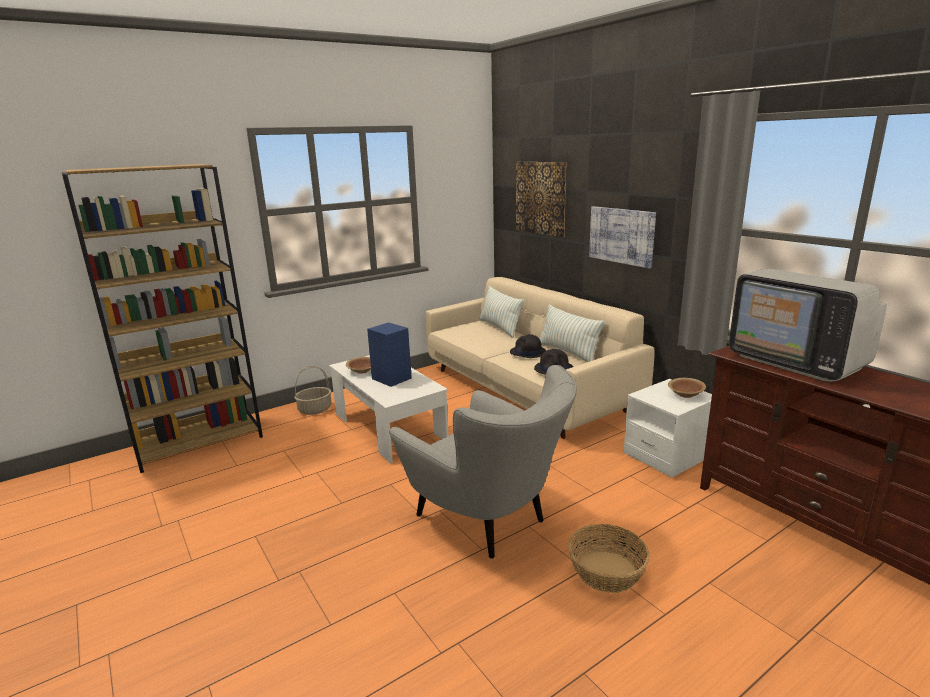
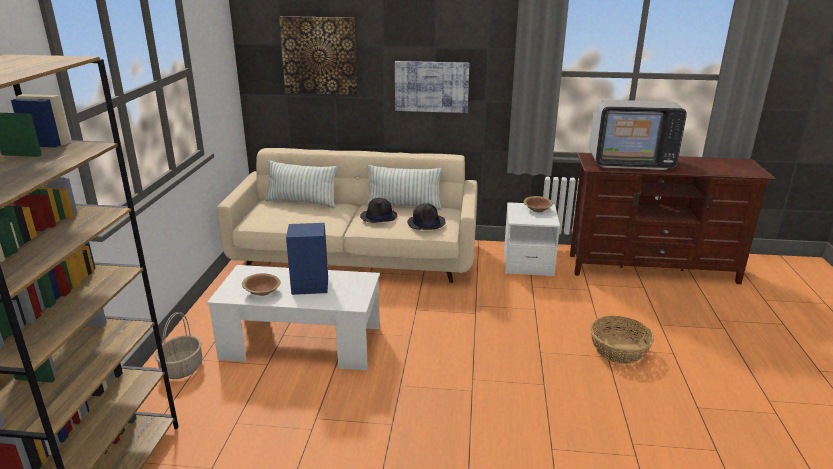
camera: 50 degrees left, 5 degrees up
(488, 521) = (514, 365): grey armchair -> none

